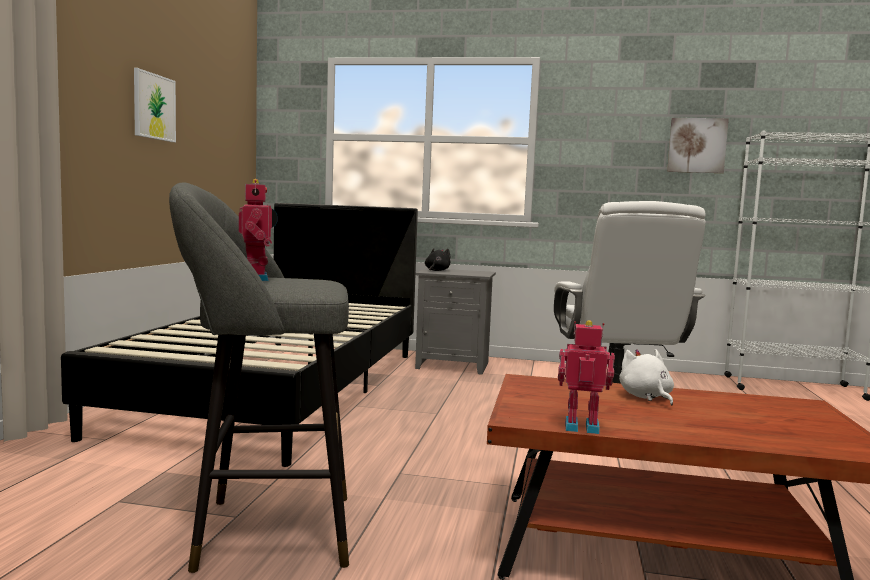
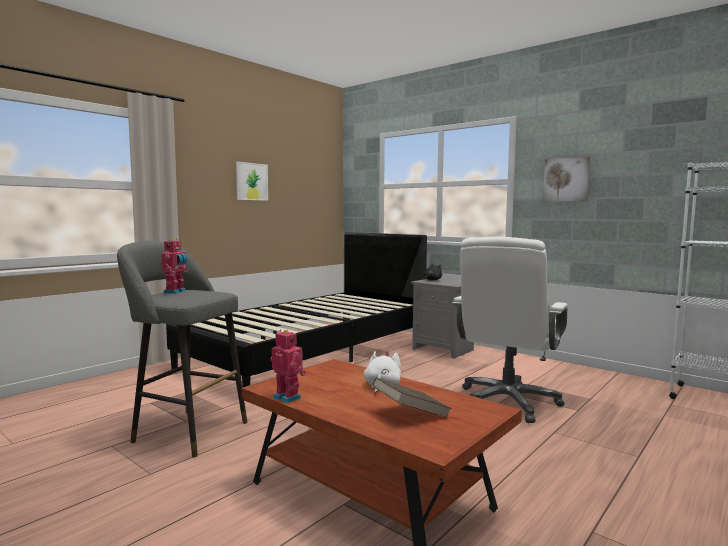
camera: 30 degrees right, 0 degrees up
(696, 145) = (648, 177): picture -> picture (566, 179)
(753, 421) = (410, 413): none -> brown book

